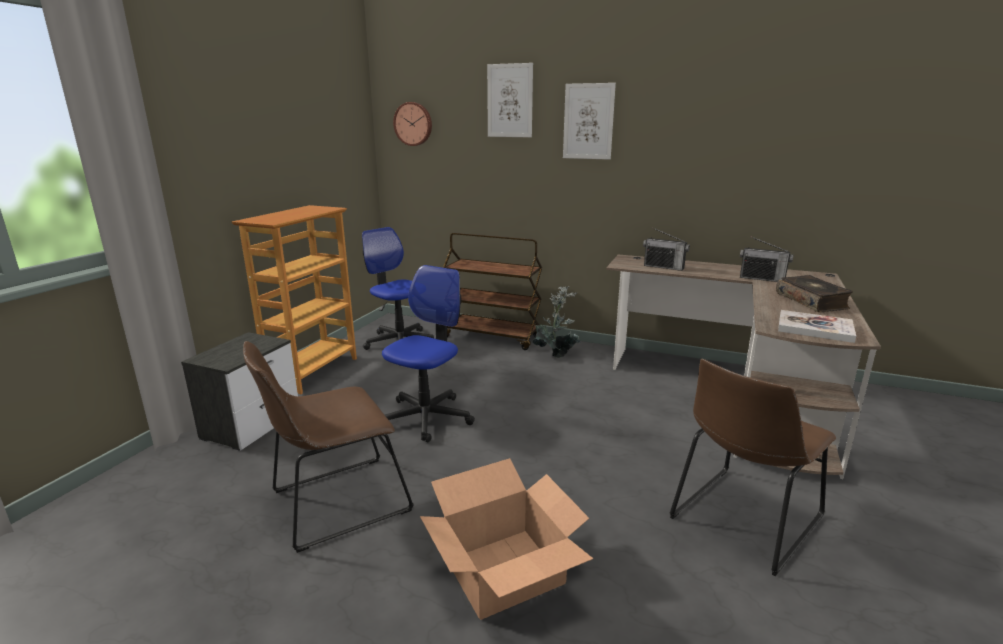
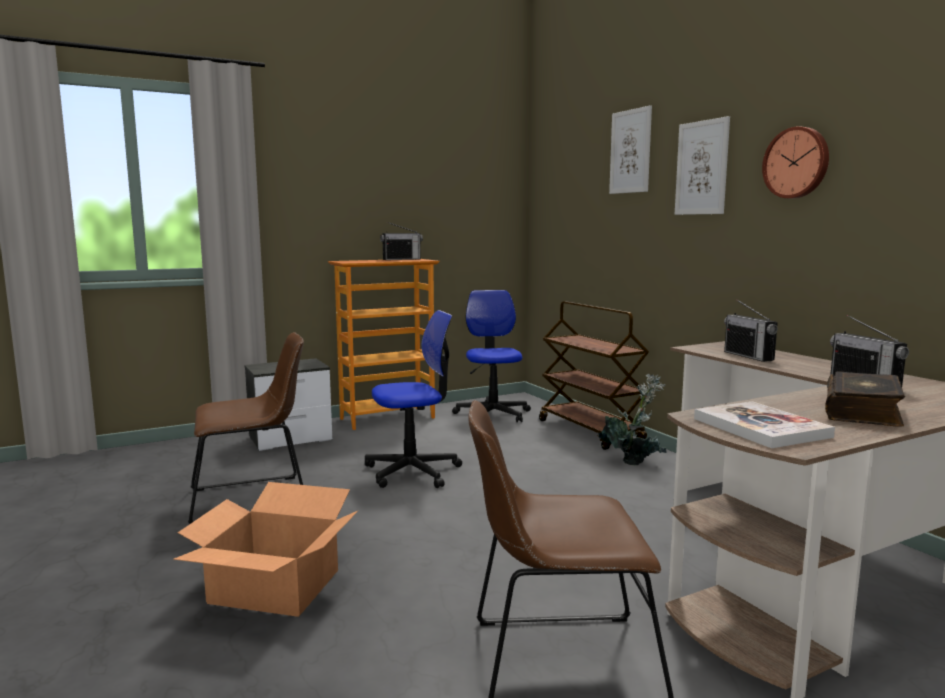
camera: 40 degrees right, 10 degrees down
(302, 209) = (401, 259): none -> radio
(334, 503) = (254, 499): brown chair -> brown chair turned 150 degrees clockwise
(413, 124) = (554, 185): wall clock -> wall clock (797, 163)

